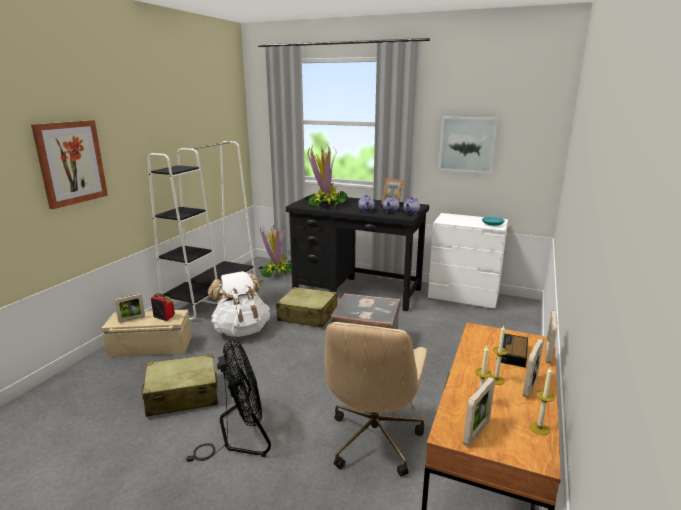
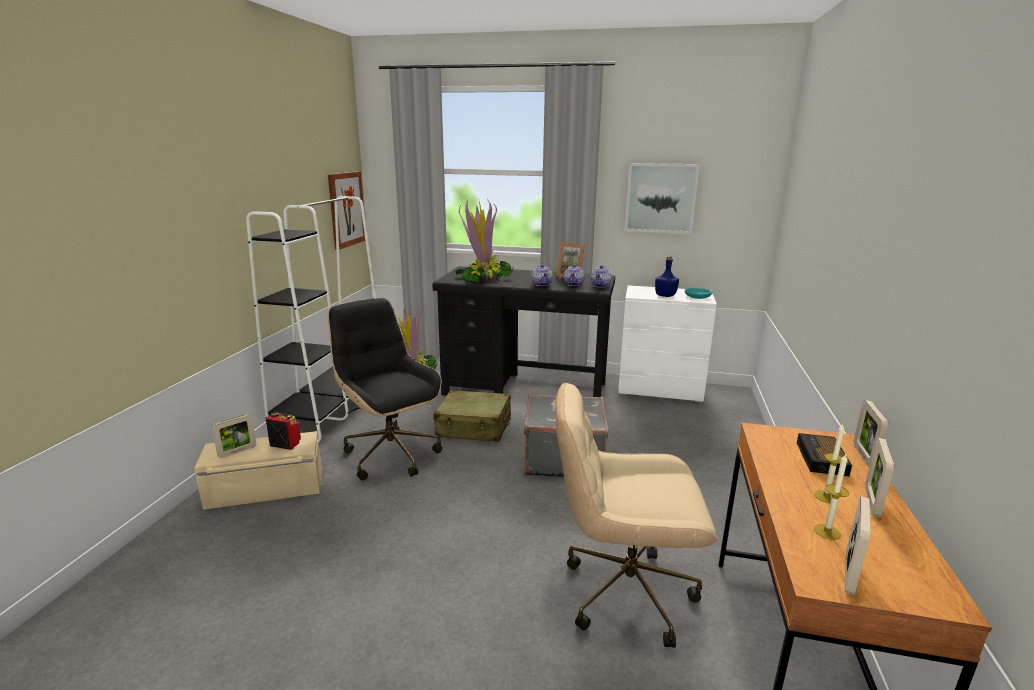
camera: 10 degrees left, 0 degrees up
(71, 163) = (139, 225): picture -> picture (346, 209)
(182, 395) = (335, 555): beige suitcase -> none
(237, 433) = (433, 601): black fan -> none
(241, 330) = (390, 454): white backpack -> black office chair
(373, 444) = (623, 594): beige office chair -> beige office chair turned 90 degrees clockwise
(466, 222) = (665, 295): none -> blue bottle
(539, 428) = (920, 558): candle -> none

